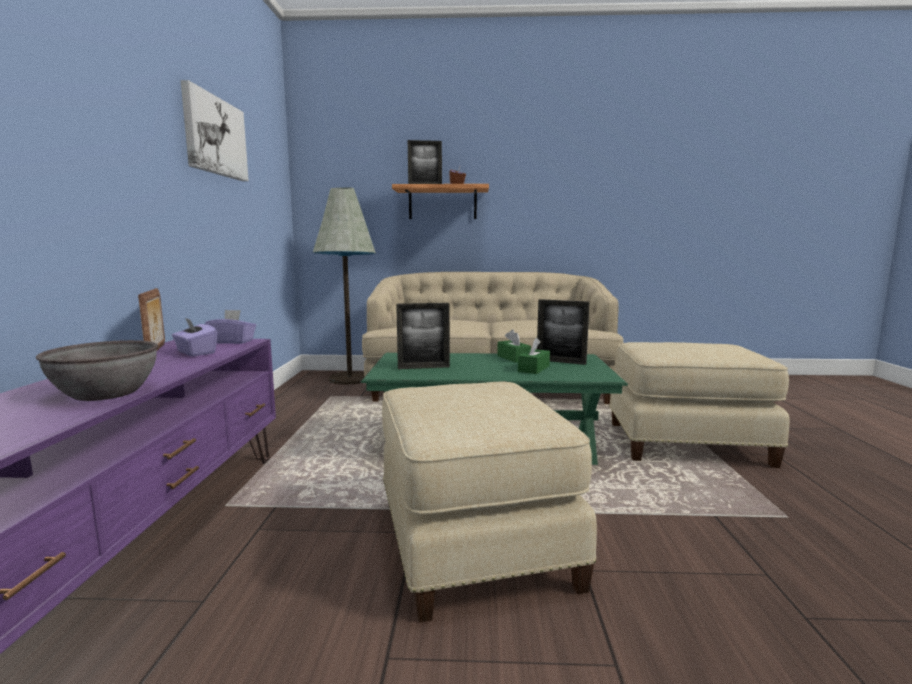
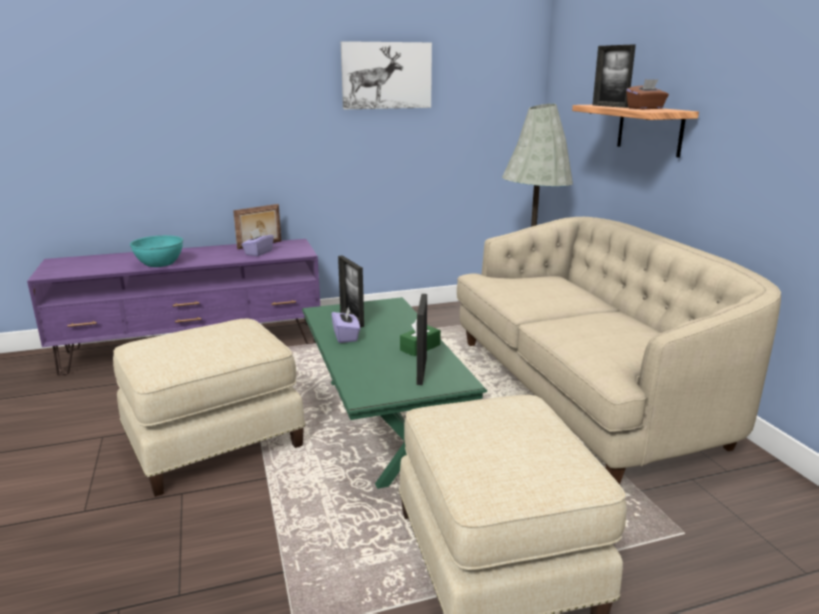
camera: 70 degrees right, 10 degrees up
(105, 393) = (159, 263): grey bowl -> turquoise bowl
(233, 341) = (299, 251): purple tissue box -> purple tissue box (346, 336)
(533, 369) = (376, 361): green tissue box -> none

